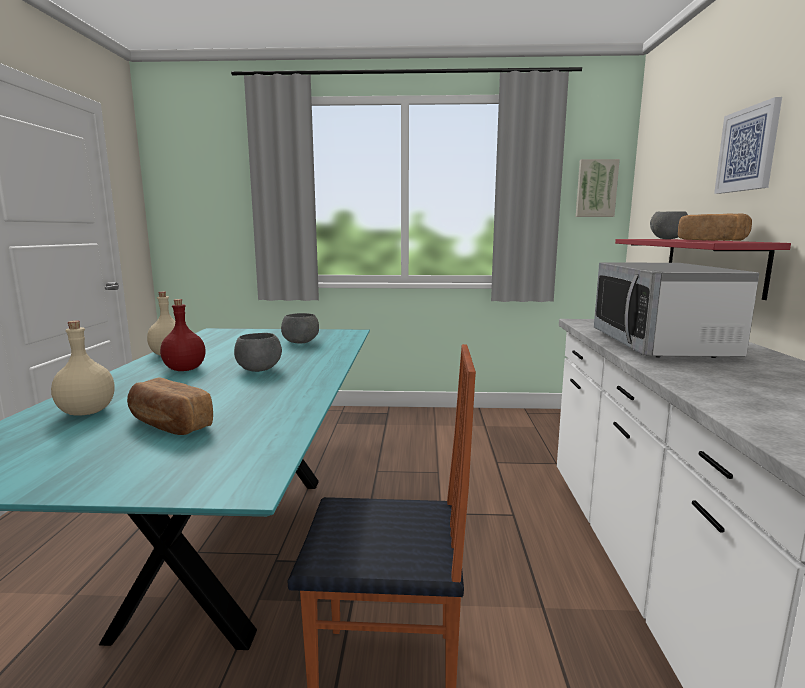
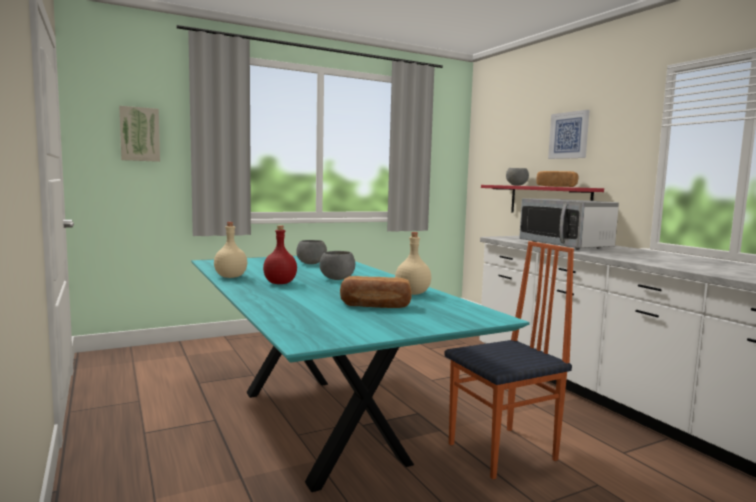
camera: 30 degrees left, 5 degrees down
(86, 412) = (297, 307): beige bottle -> beige bottle (412, 293)
(596, 188) = (448, 149): picture -> picture (139, 134)

